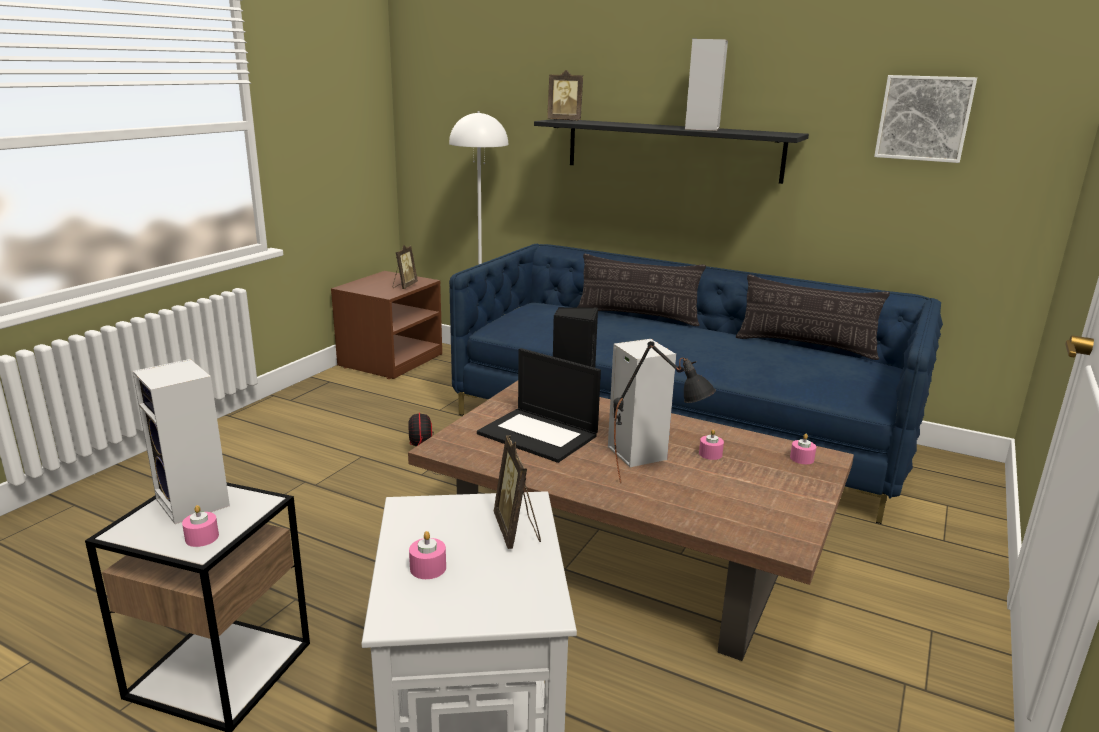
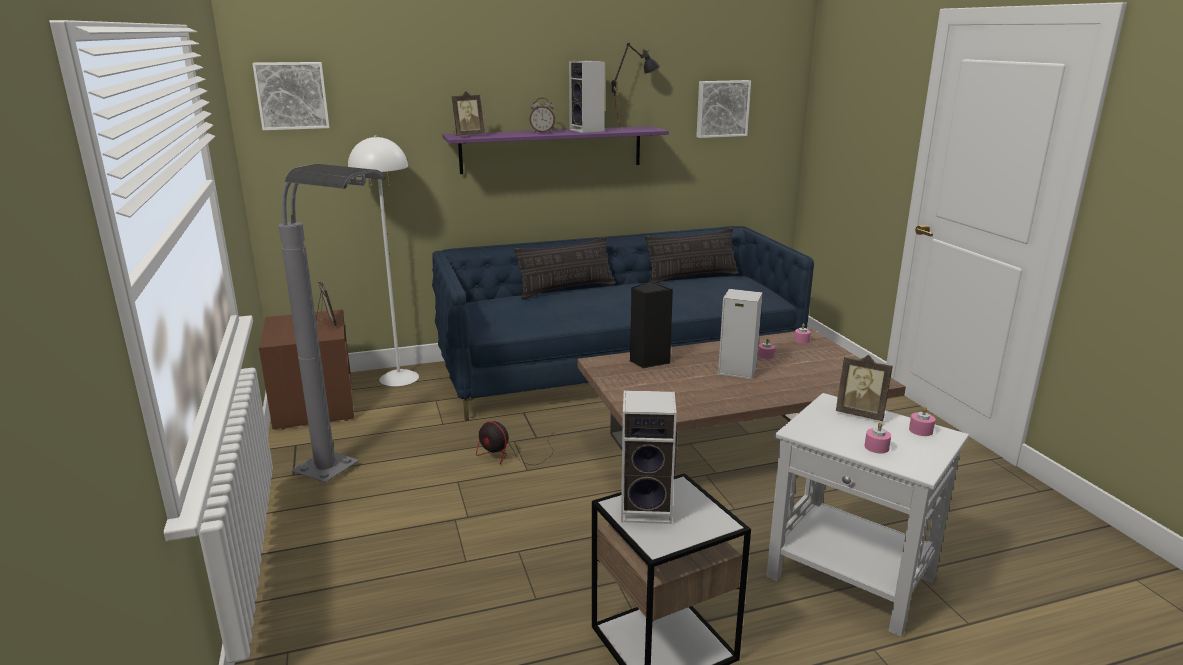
camera: 45 degrees left, 0 degrees up
(202, 537) = (705, 518): pink candle -> pink candle (920, 430)
(312, 419) = (352, 478): none -> grey floor lamp
(434, 68) = (292, 95): none -> picture
(539, 435) = (672, 384): laptop -> none
(648, 125) = (542, 132): none -> alarm clock
(656, 484) = (780, 382): black table lamp -> black table lamp (634, 128)
(672, 149) = (552, 149): black shelf -> purple shelf

